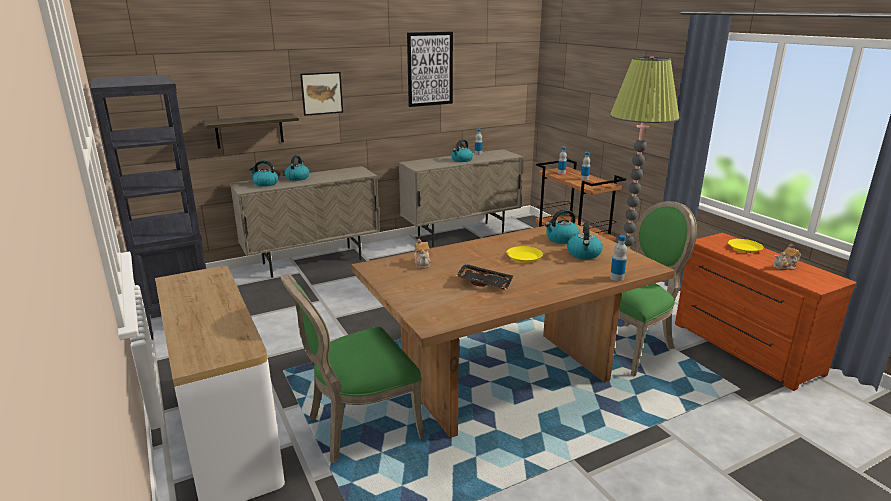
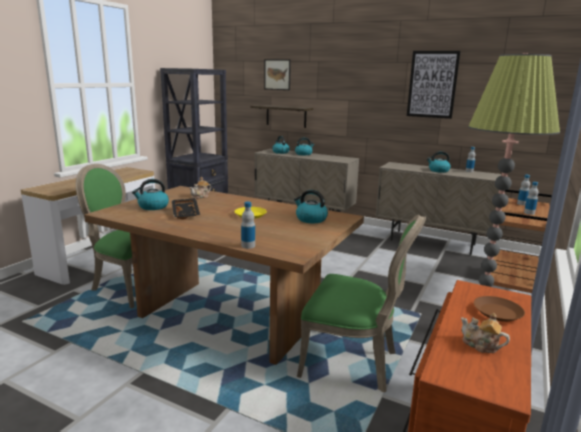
camera: 55 degrees right, 5 degrees down
(322, 93) = (336, 95): picture -> picture (277, 74)
(584, 254) = (287, 230): kettle -> kettle (153, 207)
(745, 248) = (497, 313): yellow plate -> brown plate

